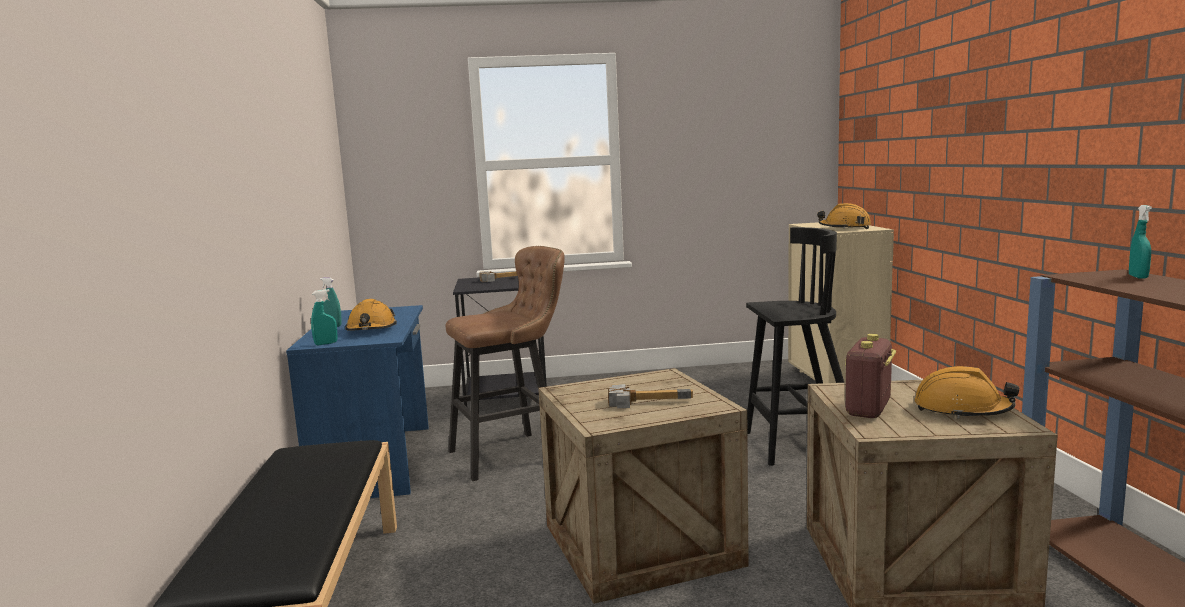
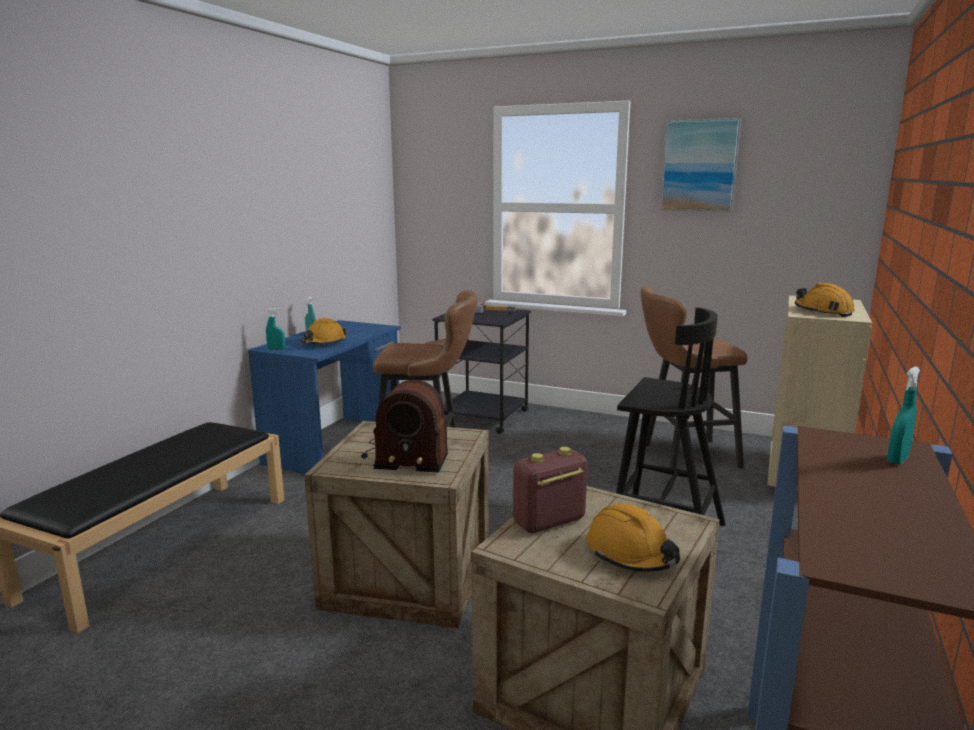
camera: 30 degrees right, 5 degrees up
(647, 401) = (404, 455): hammer -> radio
(687, 114) = (699, 165): none -> picture
(729, 389) = (680, 456): none -> brown stool

